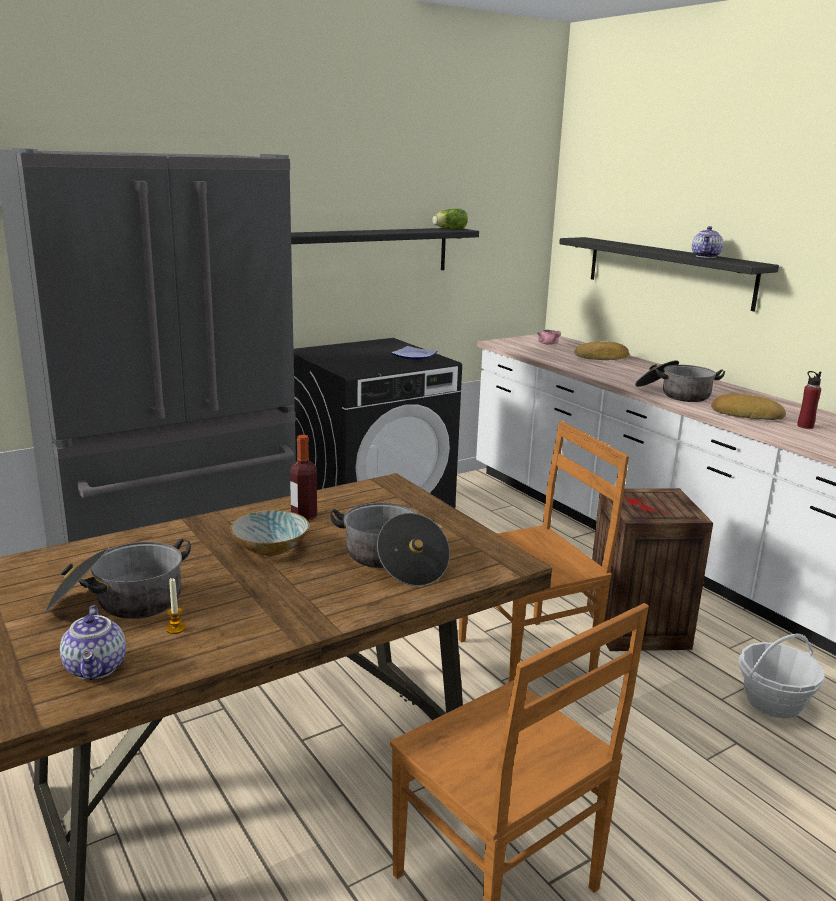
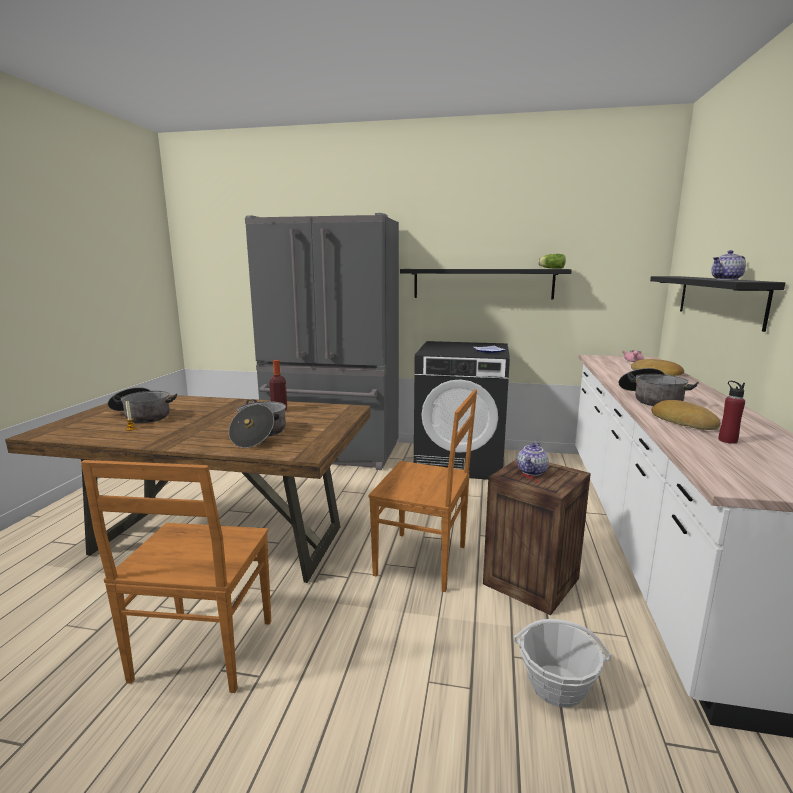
camera: 45 degrees right, 5 degrees down
(97, 668) = (82, 431): teapot -> teapot (532, 472)
(271, 548) = (234, 416): bowl -> none

